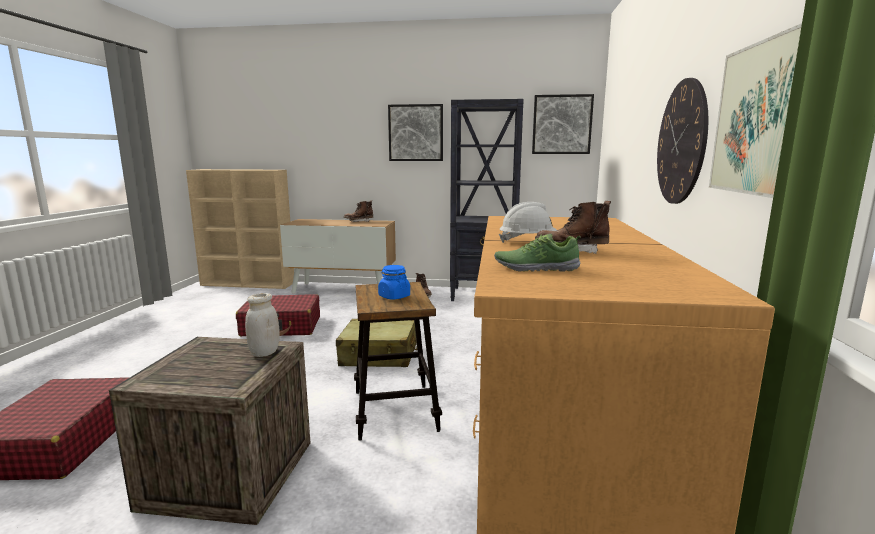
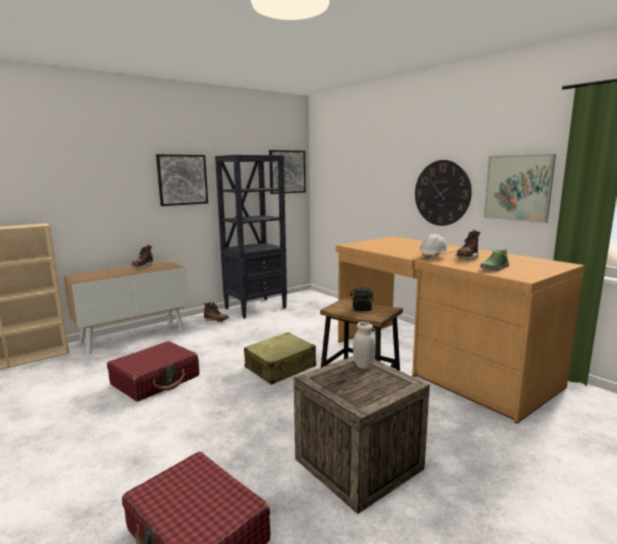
camera: 45 degrees left, 0 degrees up
(394, 296) = (361, 309): blue jar -> black jar

